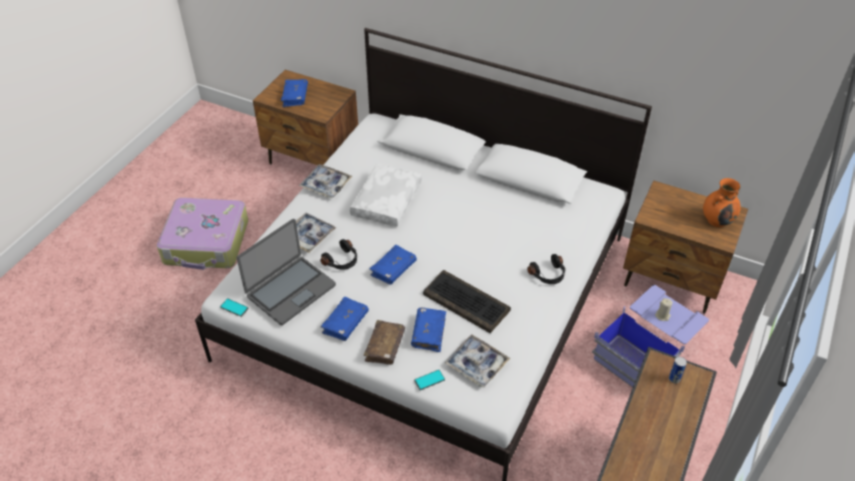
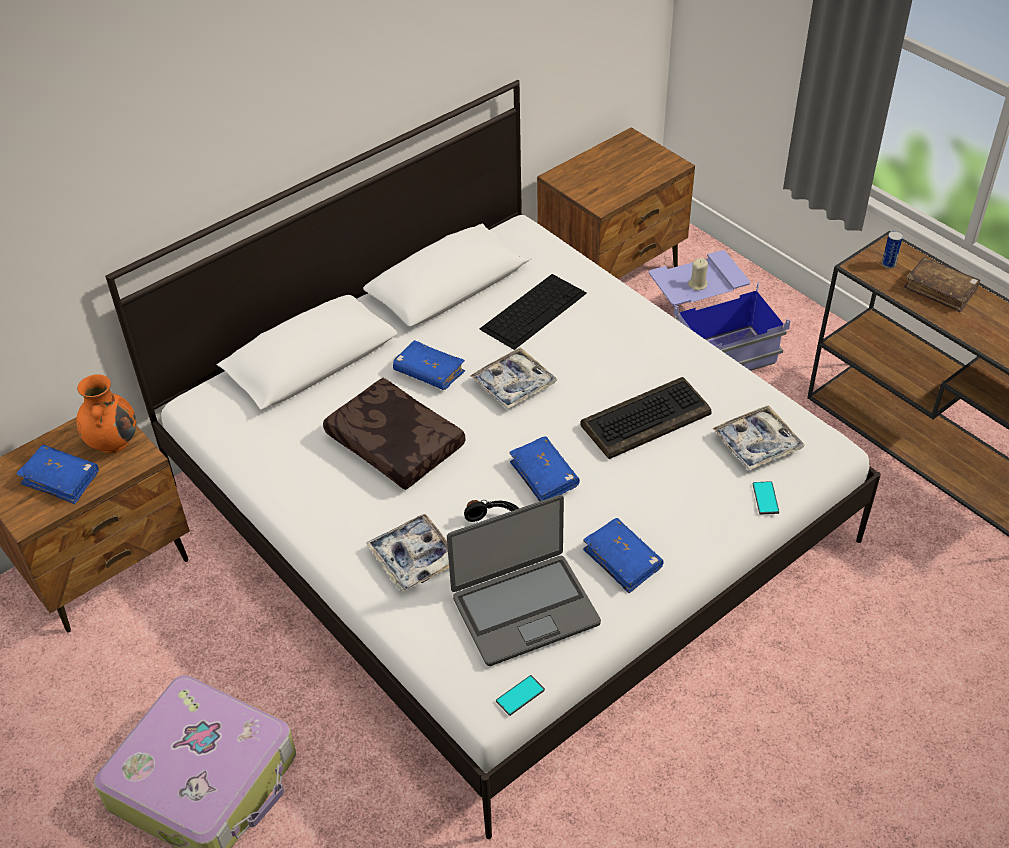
camera: 65 degrees left, 0 degrees up
(290, 290) = (524, 609): laptop -> laptop turned 90 degrees clockwise
(326, 185) = (307, 506): tray -> tray (514, 384)
(385, 201) = (393, 444): white pillow -> brown pillow
(385, 347) = (687, 528): brown book -> brown book (940, 290)
(429, 333) = (683, 474): blue book -> blue book (429, 372)
(532, 222) = (534, 310): none -> keyboard
(548, 275) = (637, 328): black headphones -> none
(717, 220) = (636, 155): orange vase -> orange vase (113, 441)

